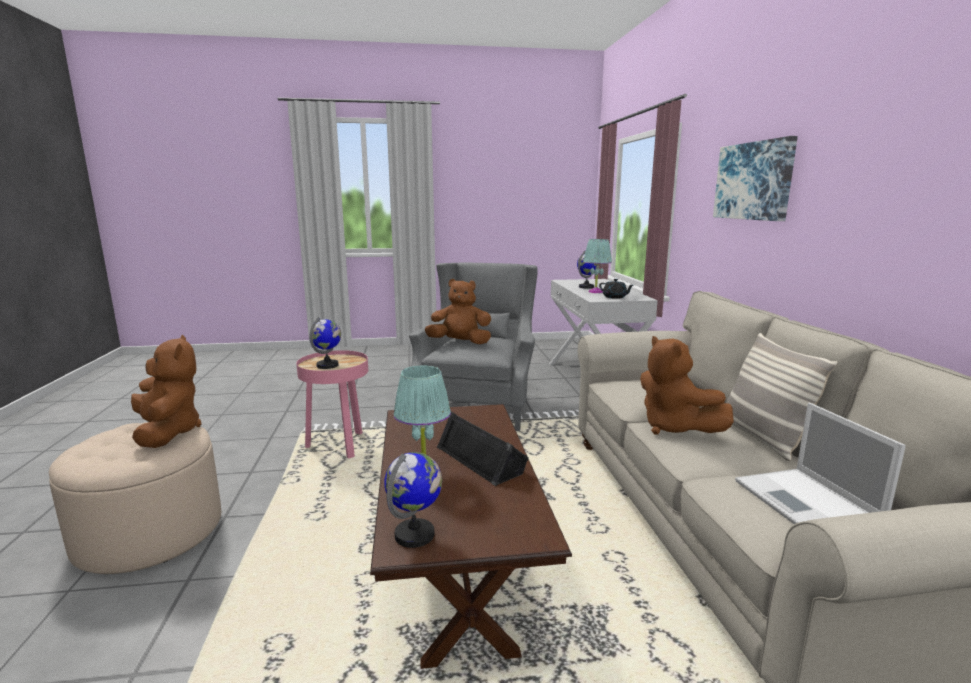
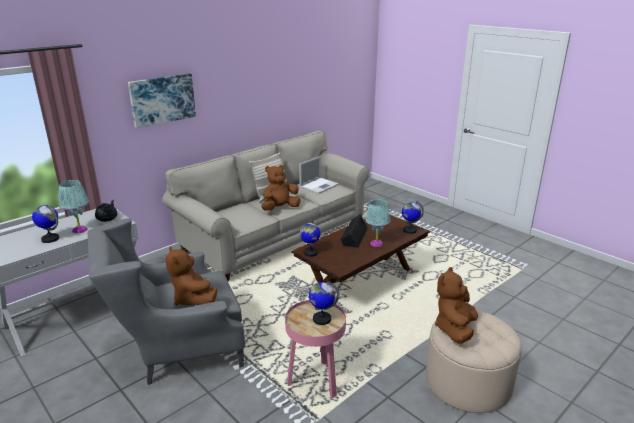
camera: 125 degrees left, 10 degrees up
(478, 411) = (310, 253): none -> globe
(674, 428) = (280, 208): brown plush toy -> brown plush toy turned 150 degrees counterclockwise

